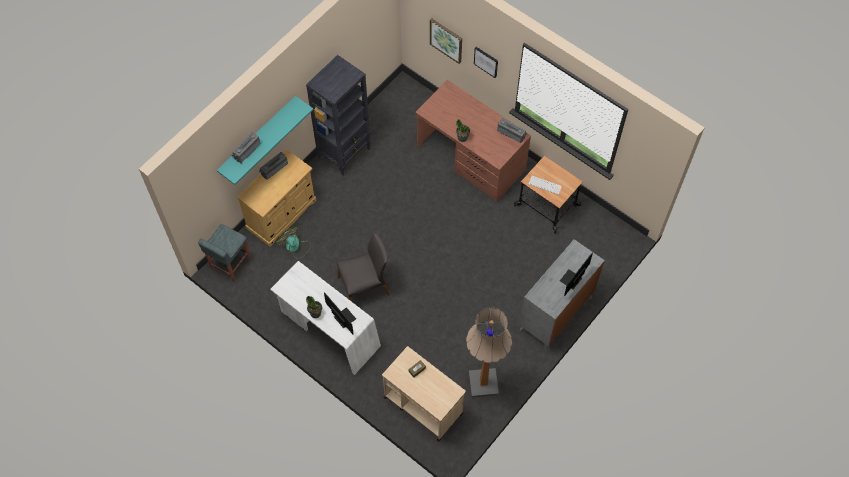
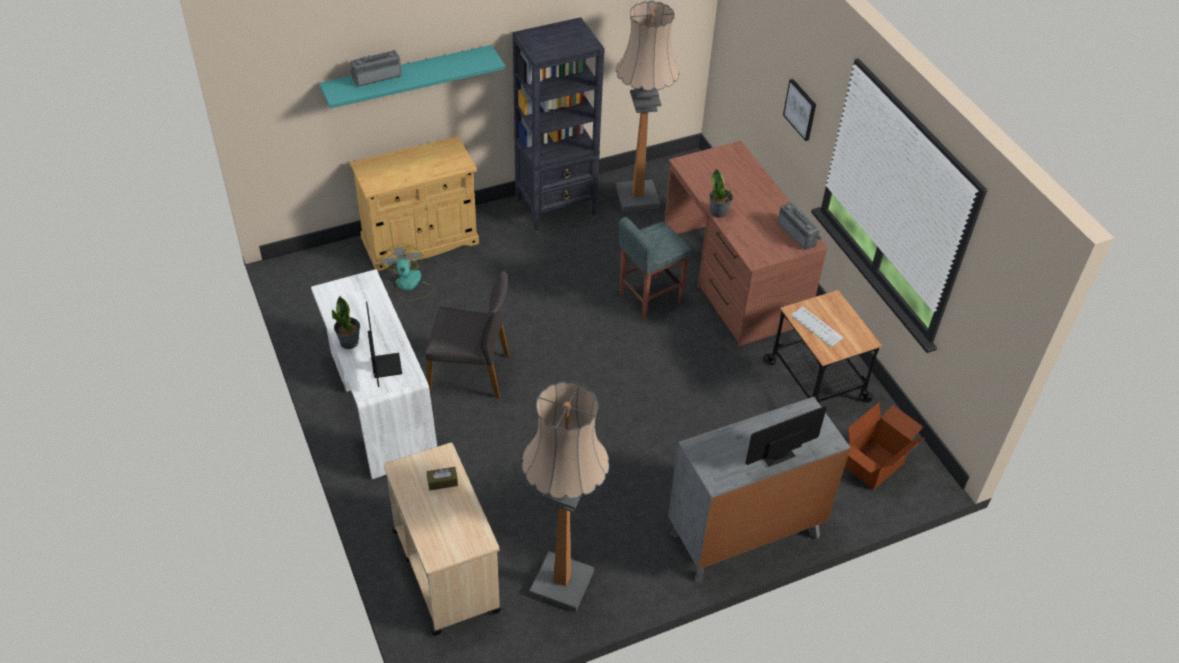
camera: 25 degrees right, 15 degrees down
(231, 265) = (308, 271): grey stool -> grey stool (649, 298)
(273, 168) = (424, 150): radio -> none
(387, 125) = (637, 197): none -> floor lamp
(446, 40) = (758, 73): picture -> none
(598, 243) = (874, 465): none -> cardboard box

